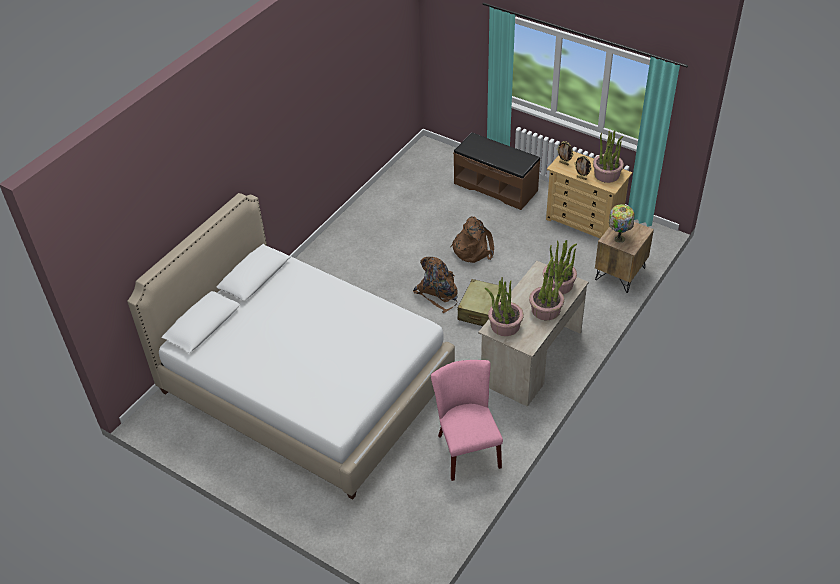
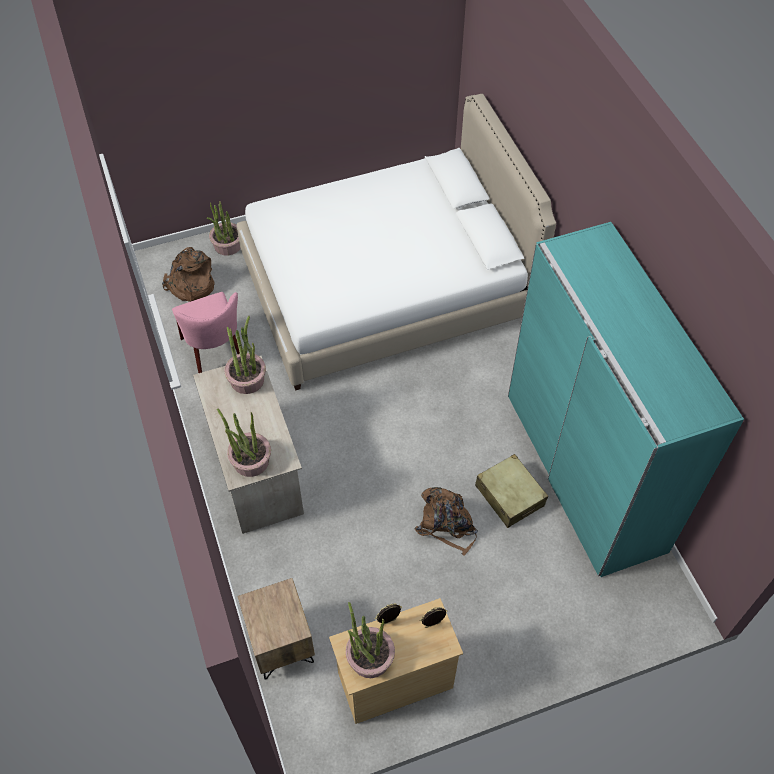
camera: 125 degrees right, 10 degrees up
(375, 213) = (583, 471): none -> turquoise wardrobe
(438, 293) = (408, 449): brown backpack -> brown backpack (191, 285)
(466, 448) = (215, 353): pink chair -> pink chair turned 45 degrees clockwise
(481, 310) = (352, 470): beige suitcase -> beige suitcase (509, 496)
(496, 187) = (537, 629): brown bench -> none
(546, 309) = (231, 425): potted plant -> potted plant (227, 245)
(619, 238) = (276, 603): table lamp -> none

